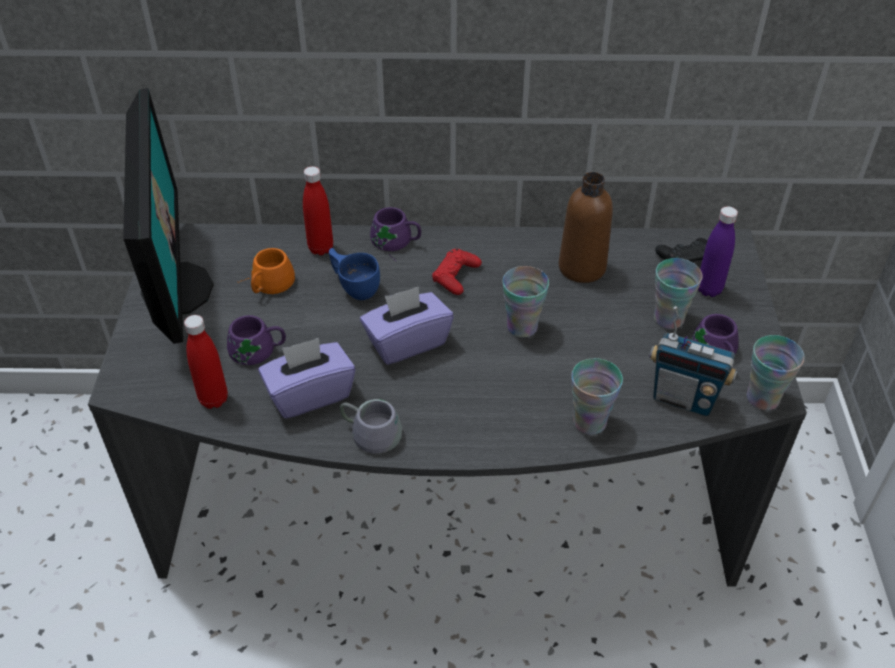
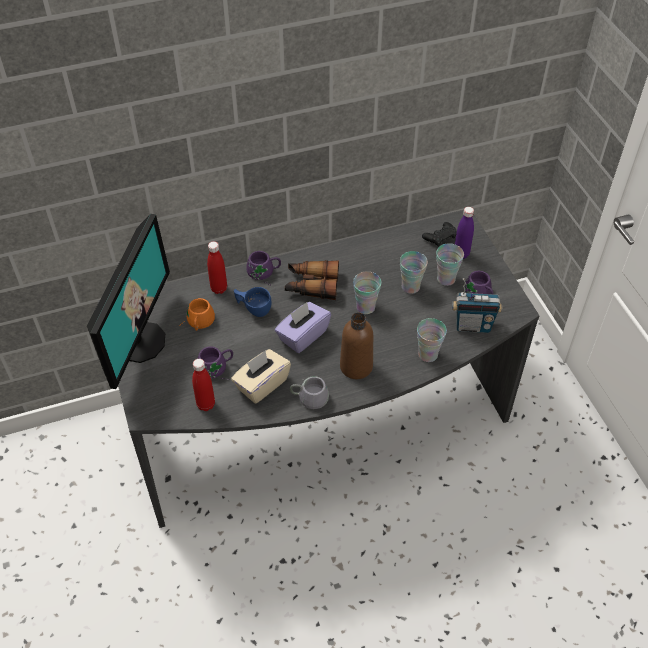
camera: 20 degrees left, 5 degrees up
(175, 289) = (140, 341): monitor -> monitor turned 45 degrees clockwise
(309, 394) = (261, 384): purple tissue box -> beige tissue box
(456, 276) = (312, 285): red game controller -> binoculars
(582, 268) = (383, 259): brown bottle -> brown bottle (356, 366)
(762, 398) = (514, 313): cup -> cup (410, 287)

